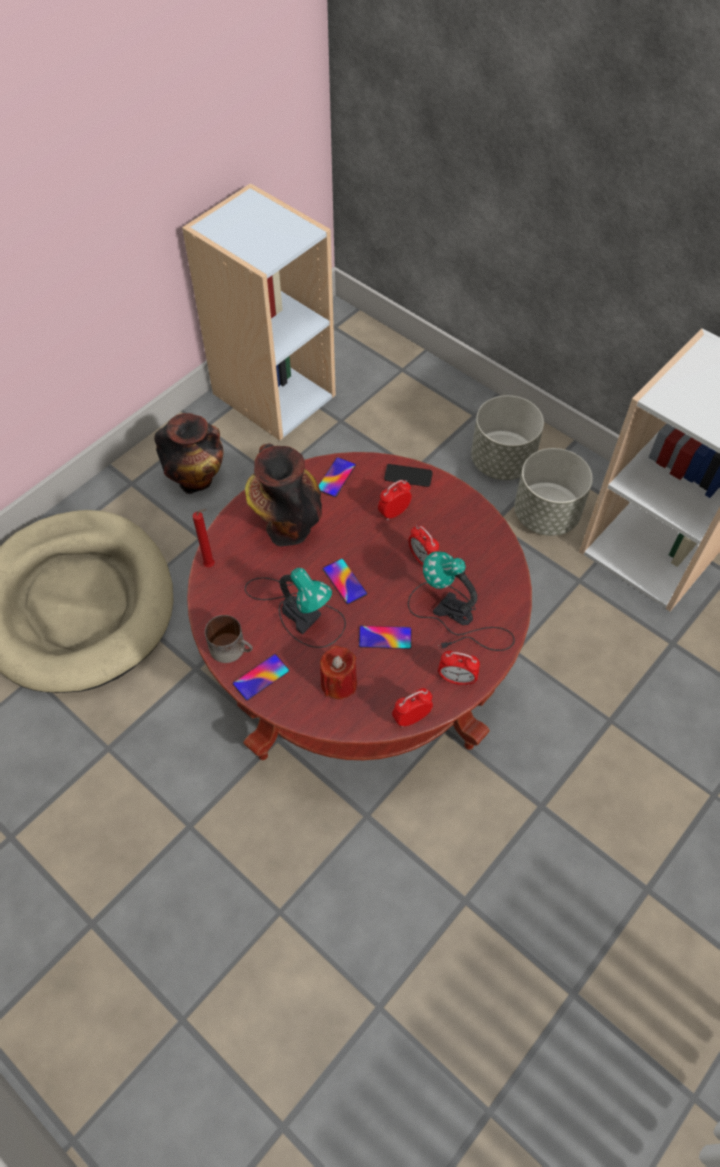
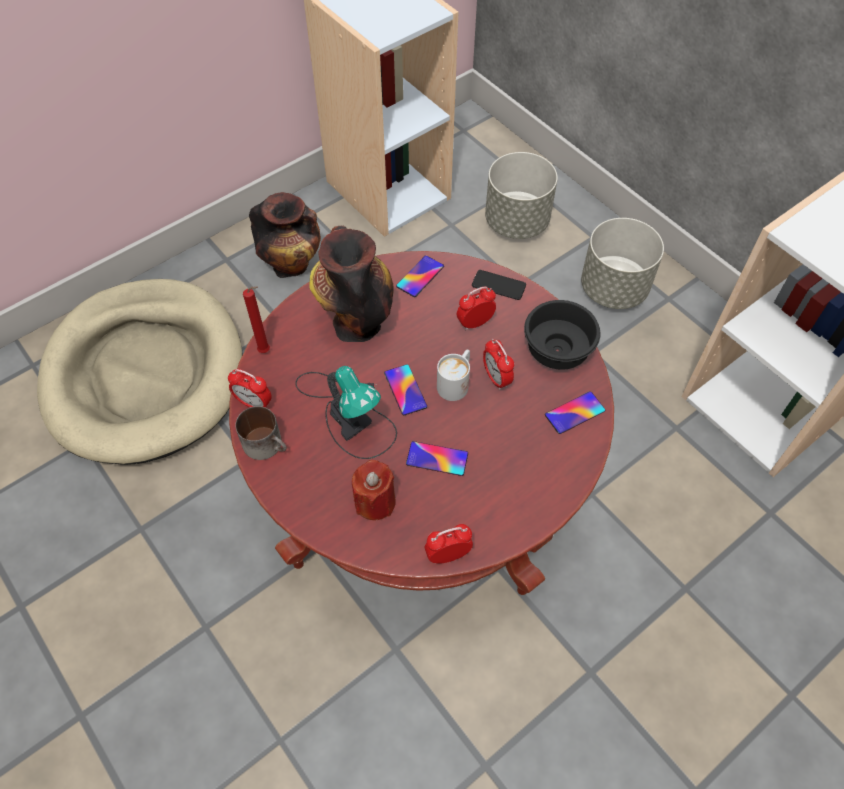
camera: 10 degrees right, 0 degrees up
(261, 677) = (291, 481): phone -> phone (575, 413)
(388, 568) = (456, 382): none -> white mug
(455, 618) = (520, 449): table lamp -> none
(456, 679) = (508, 518): alarm clock -> alarm clock (254, 403)
(470, 525) = (557, 348): none -> black bowl
(546, 515) = (652, 352): grey planter -> grey planter (517, 222)

